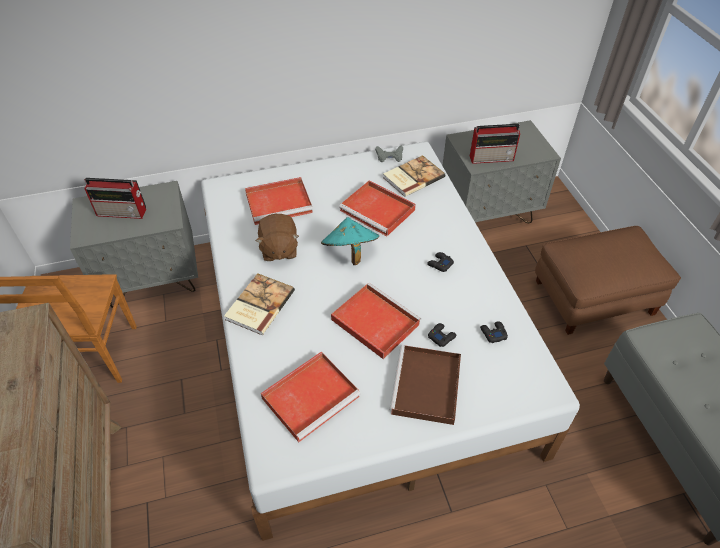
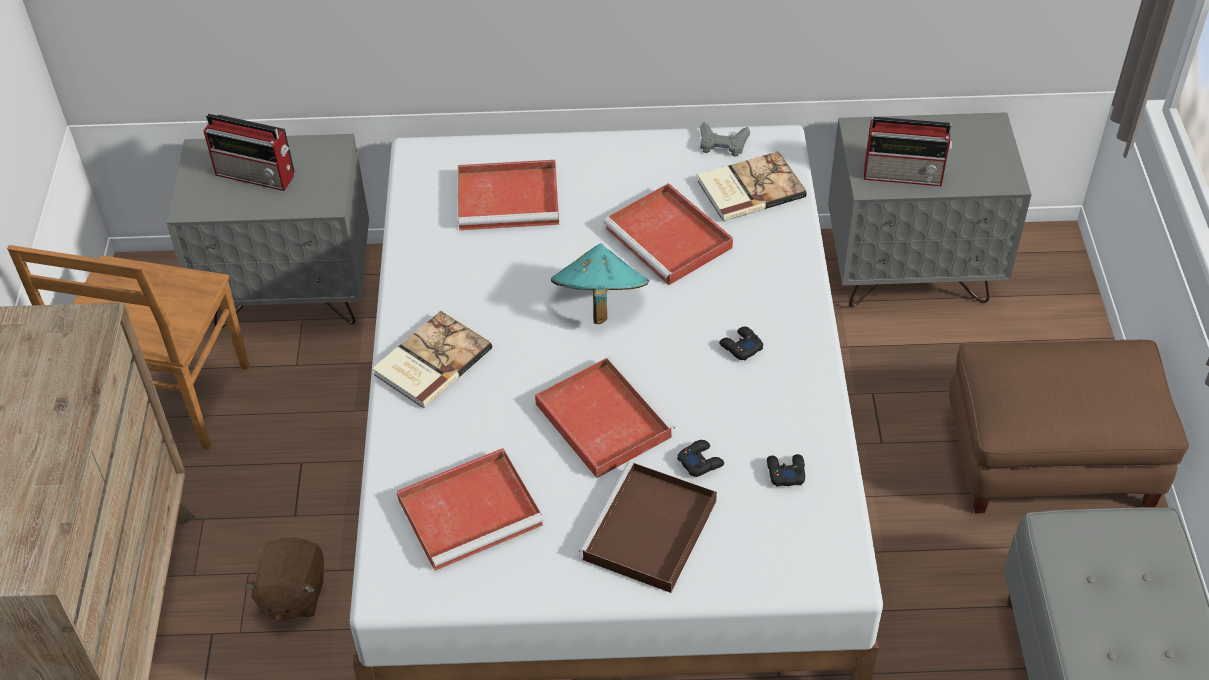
camera: 15 degrees right, 0 degrees up
(279, 249) = (486, 277): brown plush toy -> brown plush toy (292, 594)

